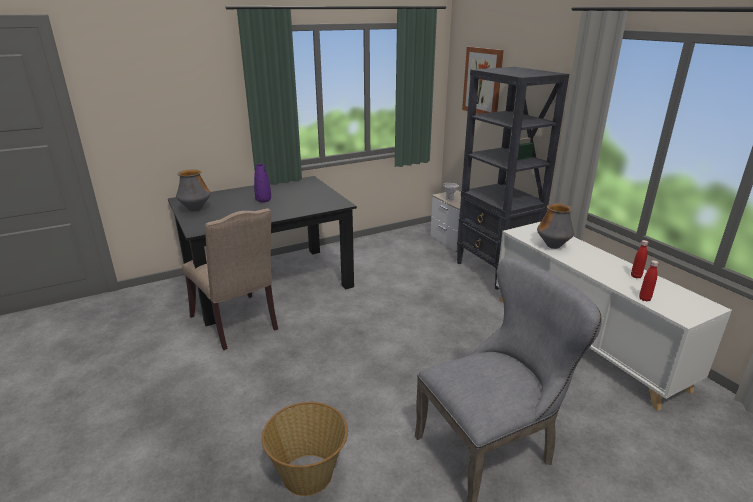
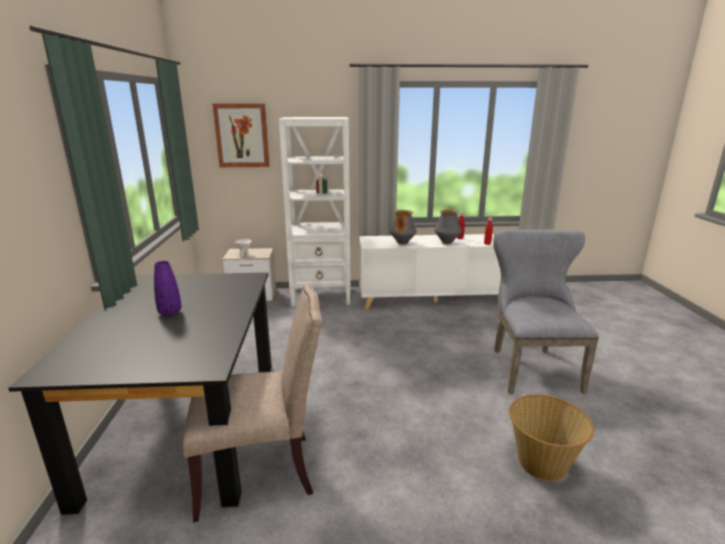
camera: 65 degrees left, 5 degrees down
(195, 209) = (118, 363): vase -> vase (447, 242)
(495, 270) = (322, 296): black bookcase -> white bookcase

